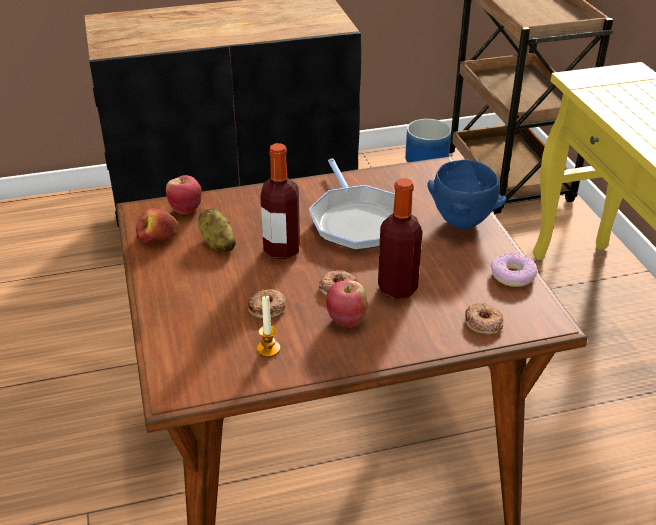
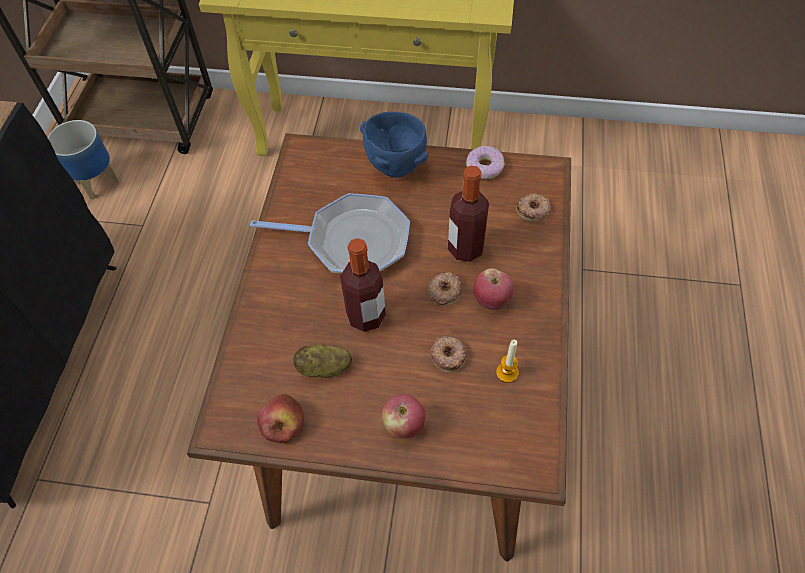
camera: 65 degrees left, 20 degrees up
(186, 209) = (247, 382): apple -> apple (403, 425)

